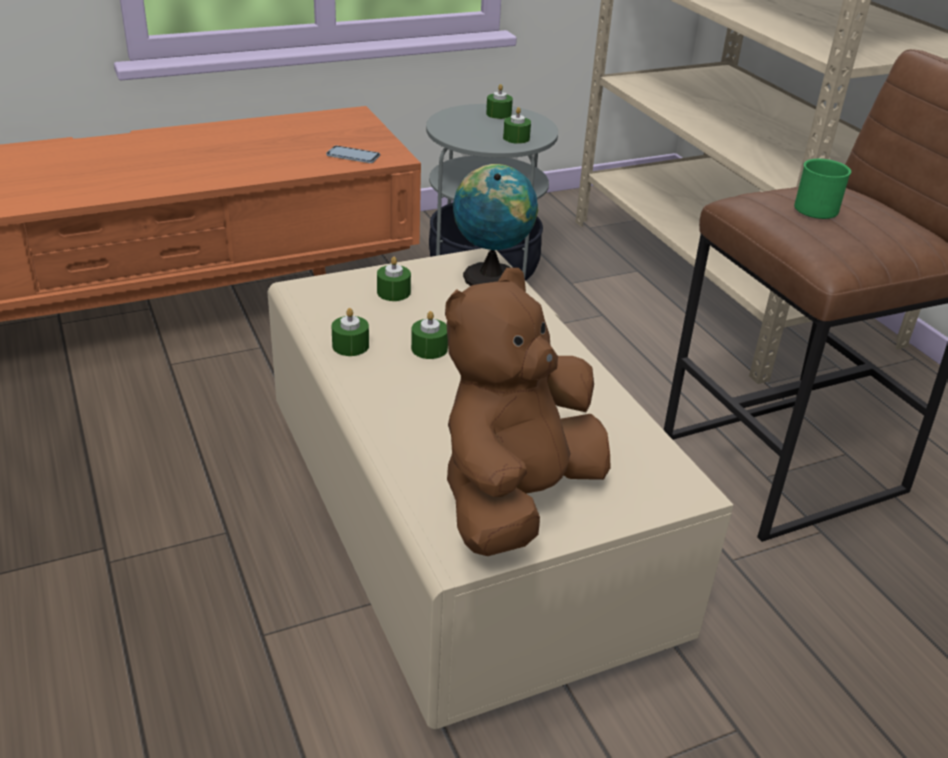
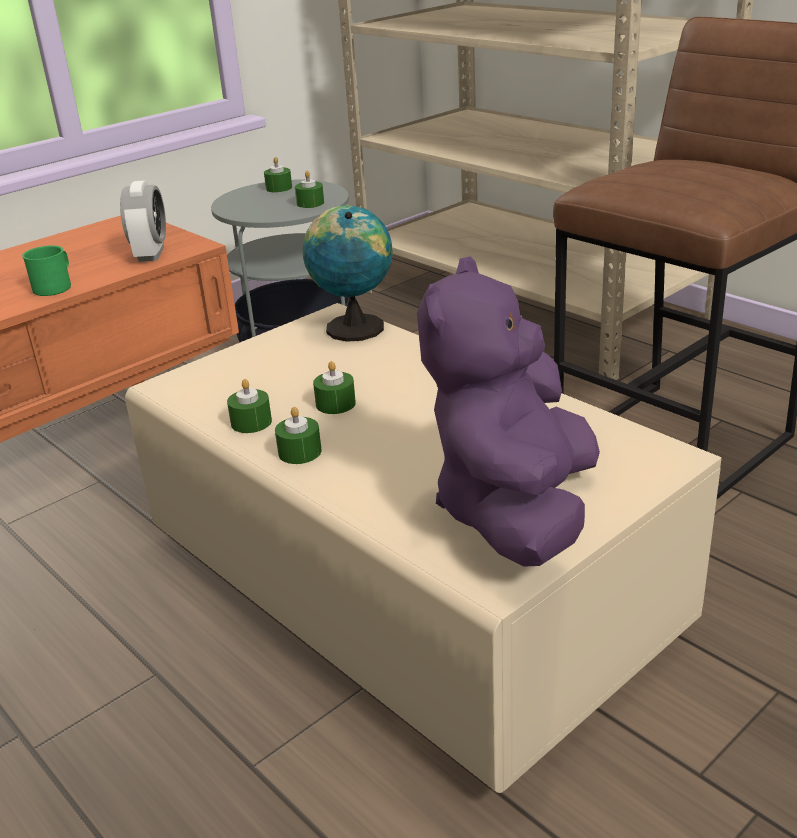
camera: 15 degrees left, 5 degrees down
(353, 156) = (151, 254): phone -> alarm clock
(393, 292) = (265, 364): green candle -> green candle (299, 452)
(516, 498) = (515, 512): brown plush toy -> purple plush toy
(818, 207) = (667, 172): green mug -> green mug (55, 286)

